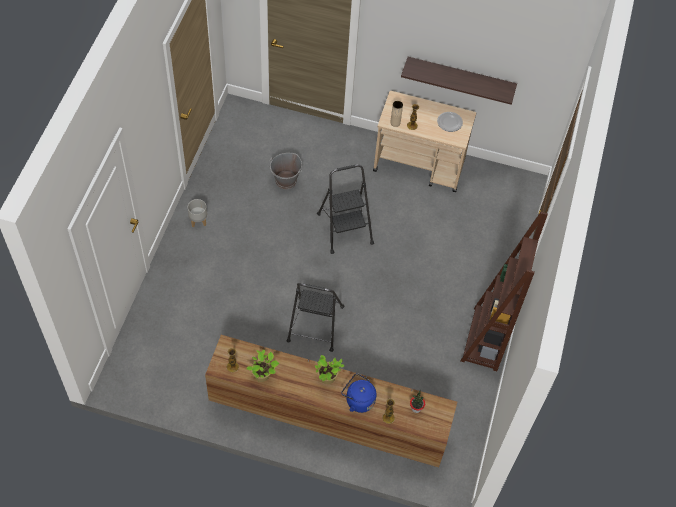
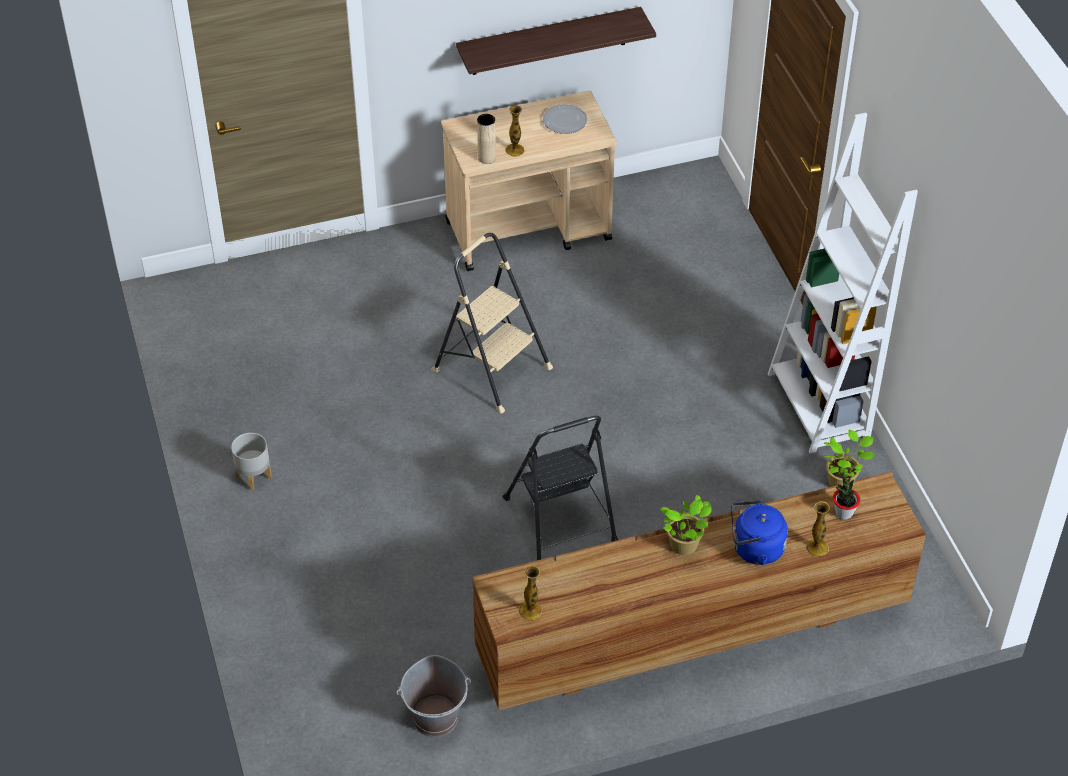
camera: 30 degrees left, 10 degrees down
(263, 375) = (586, 596): potted plant -> potted plant (842, 481)
(286, 181) = (346, 351): grey bucket -> grey bucket (436, 718)
(344, 226) = (489, 366): black step ladder -> beige step ladder
(485, 339) = (819, 405): brown bookcase -> white bookcase

